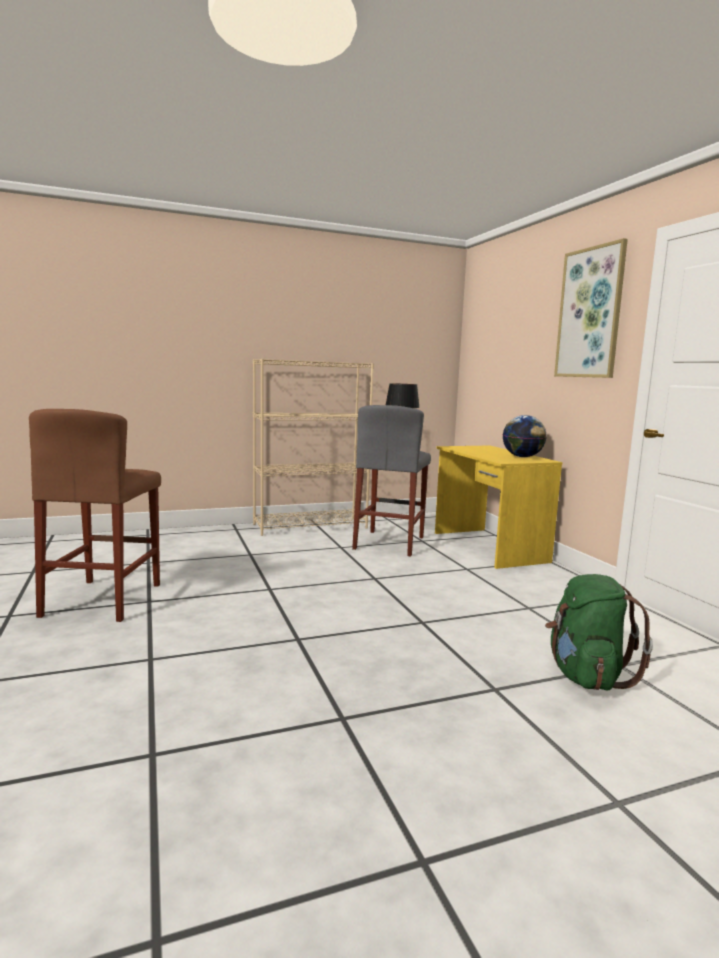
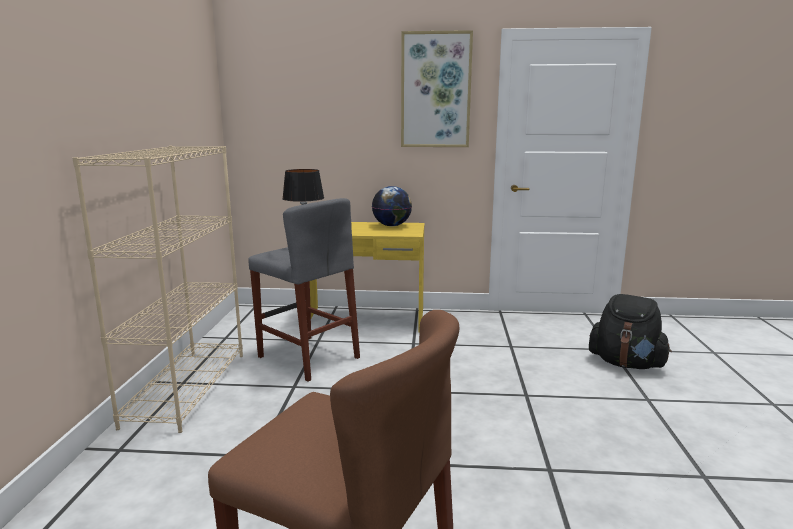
camera: 65 degrees left, 5 degrees up
(586, 676) = (626, 363): green backpack -> black backpack

